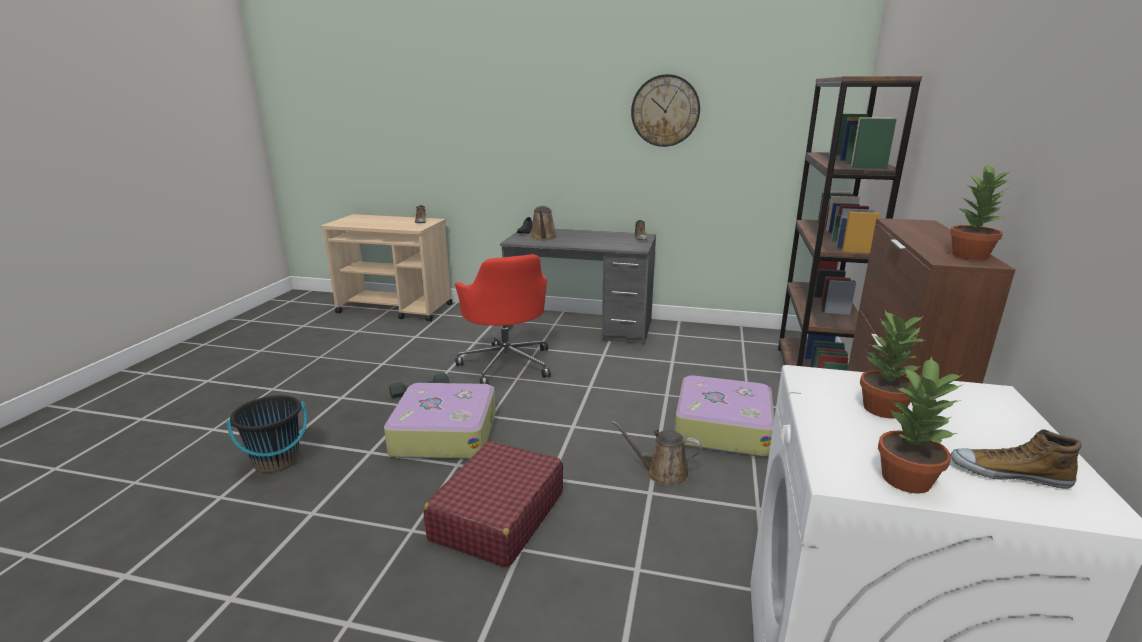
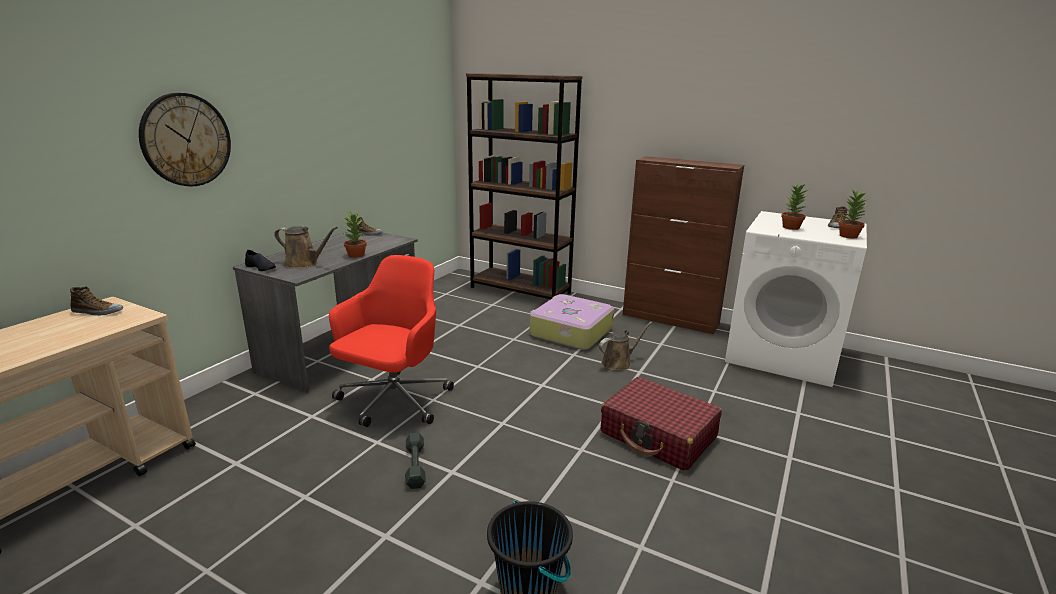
camera: 75 degrees left, 0 degrees up
(444, 433) = (522, 453): suitcase -> none
(506, 364) = (393, 401): red office chair -> red office chair turned 60 degrees counterclockwise
(662, 473) = (618, 363): brown watering can -> brown watering can turned 150 degrees counterclockwise
(665, 111) = (345, 103): wall clock -> wall clock (186, 140)
(970, 255) = (722, 164): potted plant -> potted plant (356, 255)

